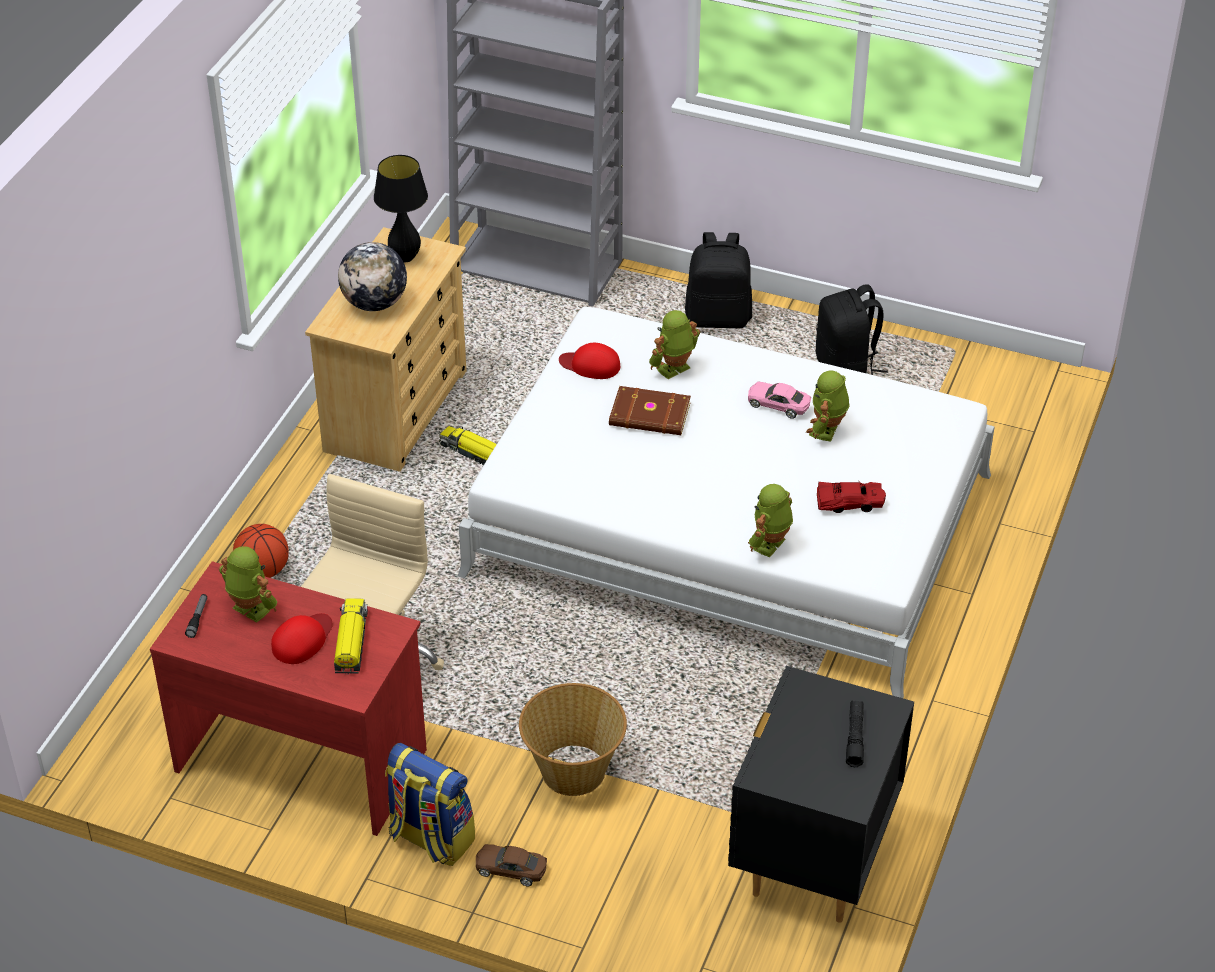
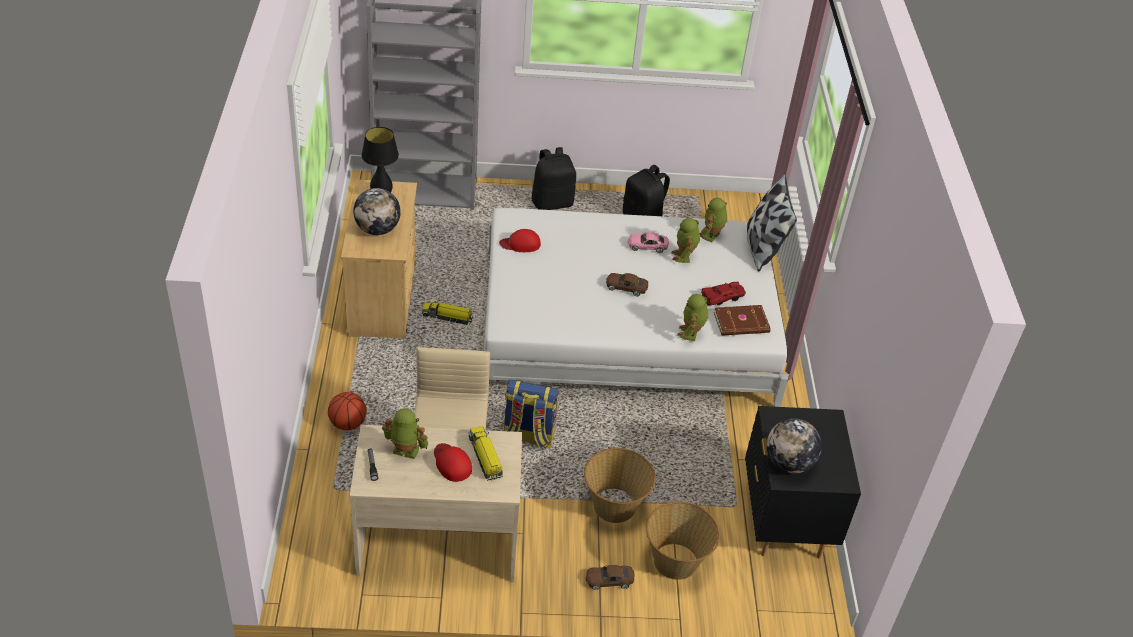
camera: 25 degrees left, 0 degrees up
(301, 758) = (437, 543): red desk -> beige desk
(302, 640) = (451, 463): red cap -> red cap turned 45 degrees counterclockwise
(430, 838) = (548, 574): backpack -> backpack (528, 436)
(620, 870) = (676, 562): none -> basket
(650, 415) = (575, 268): brown book -> brown book (742, 323)
(674, 370) = (573, 237): toy robot -> toy robot (711, 236)
(711, 458) = (626, 287): none -> brown toy car
(781, 756) = (788, 463): none -> globe
(855, 738) = (823, 441): black flashlight -> none
(961, 442) = (762, 248): none -> pillow

